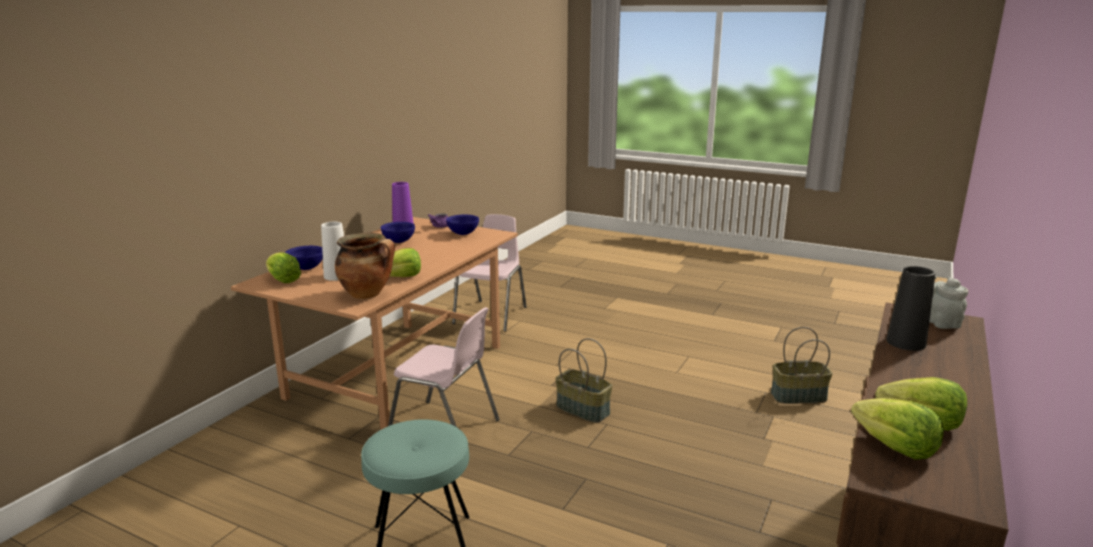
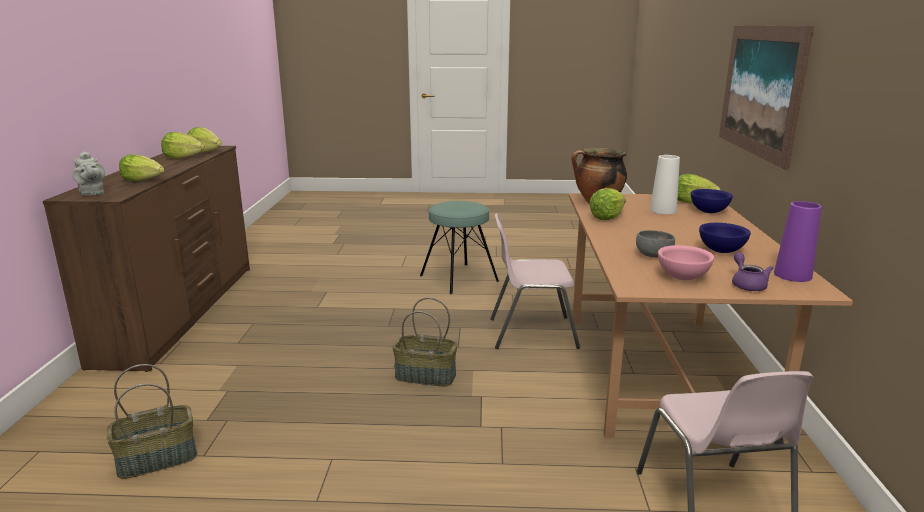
camera: 155 degrees right, 0 degrees up
(240, 159) = (760, 90): none -> picture
(448, 245) = (653, 256): none -> grey bowl
(463, 234) = (681, 277): blue bowl -> pink bowl
(906, 342) = (143, 180): black vase -> lettuce

